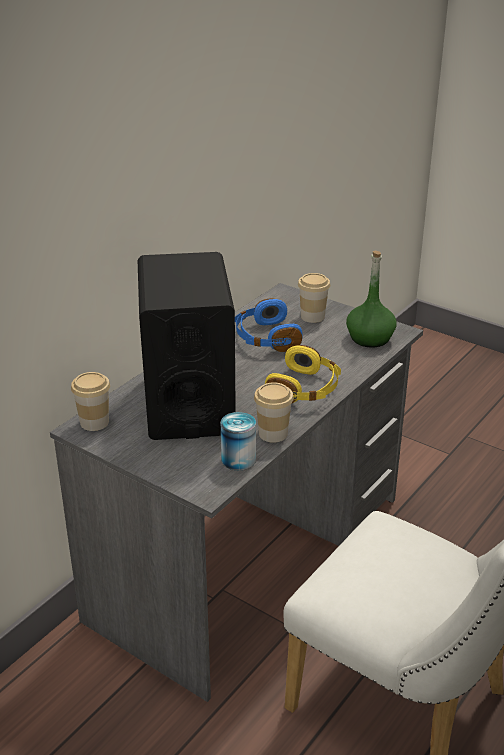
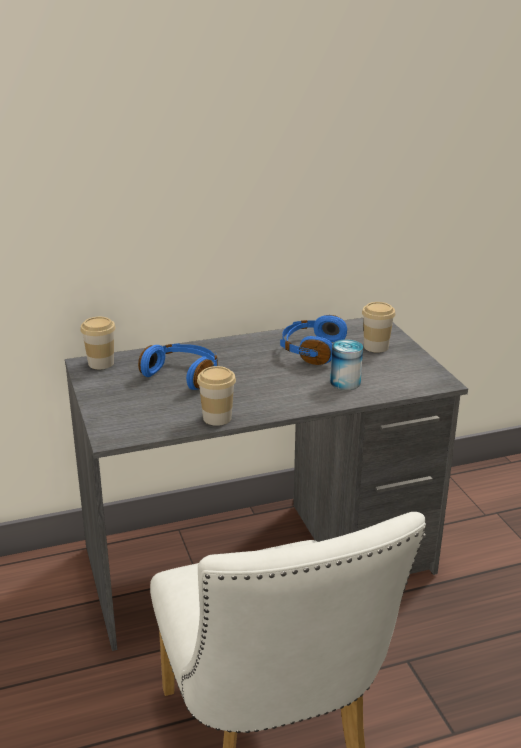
camera: 35 degrees right, 5 degrees down
(188, 404) = (183, 375): black speaker -> blue headphones
(238, 459) = (164, 425): can -> can (345, 382)
(305, 390) = (289, 397): yellow headphones -> none
(370, 338) = (405, 378): green bottle -> none

